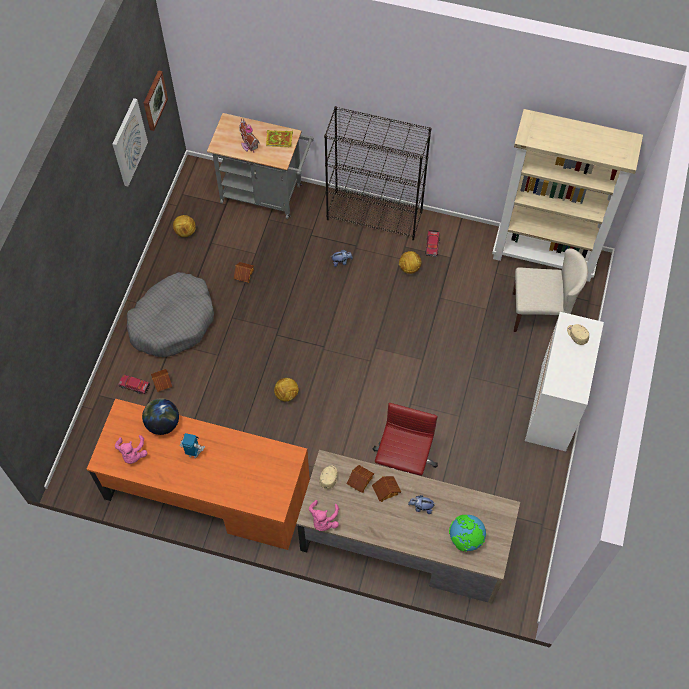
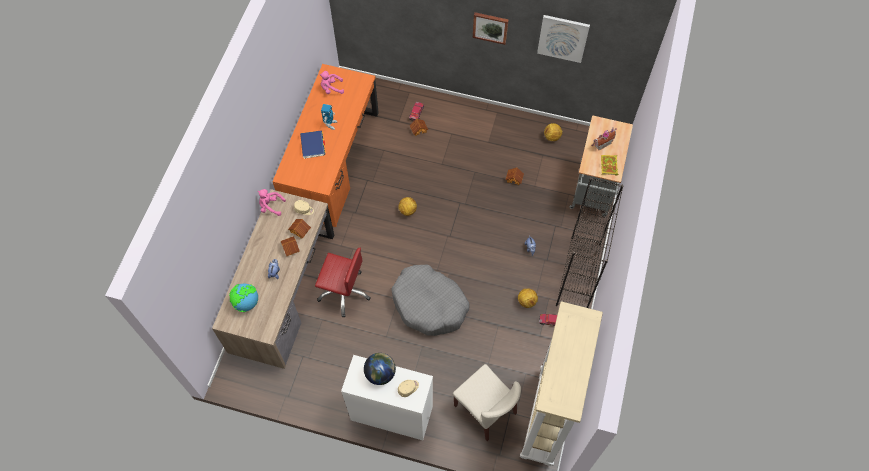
camera: 90 degrees right, 0 degrees up
(154, 100) = (613, 56): picture -> picture (490, 27)
(163, 423) = (354, 104): globe -> globe (380, 373)
(173, 321) = (470, 133): grey dog bed -> grey dog bed (429, 304)
(227, 473) = (313, 145): none -> blue book
(540, 312) = (485, 409): beige chair -> beige chair turned 45 degrees counterclockwise

